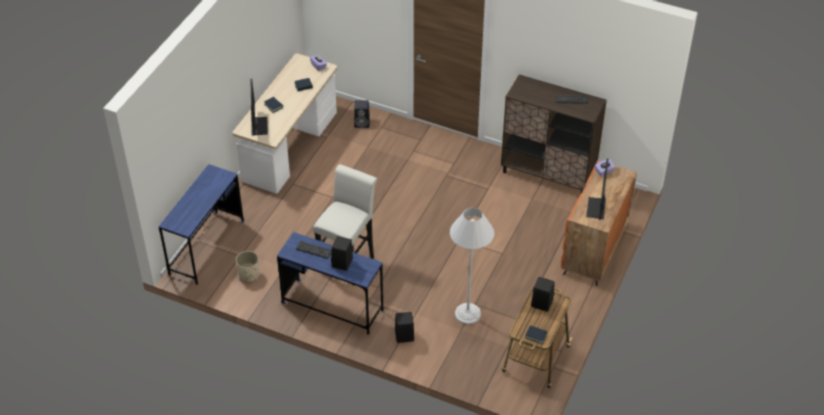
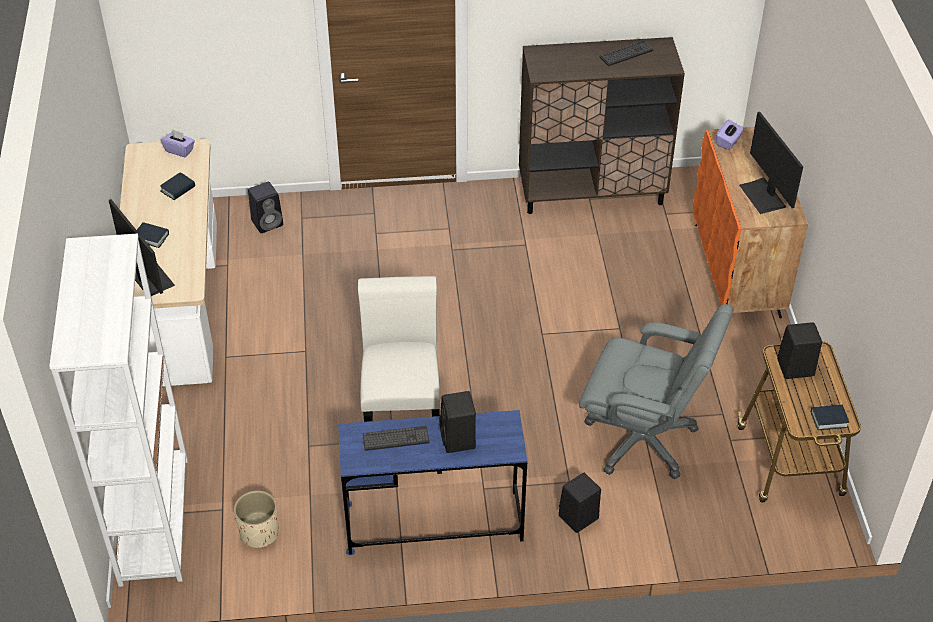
camera: 30 degrees left, 0 degrees up
(206, 247) = (154, 520): blue desk -> white bookcase
(467, 314) = (642, 439): white floor lamp -> grey office chair

